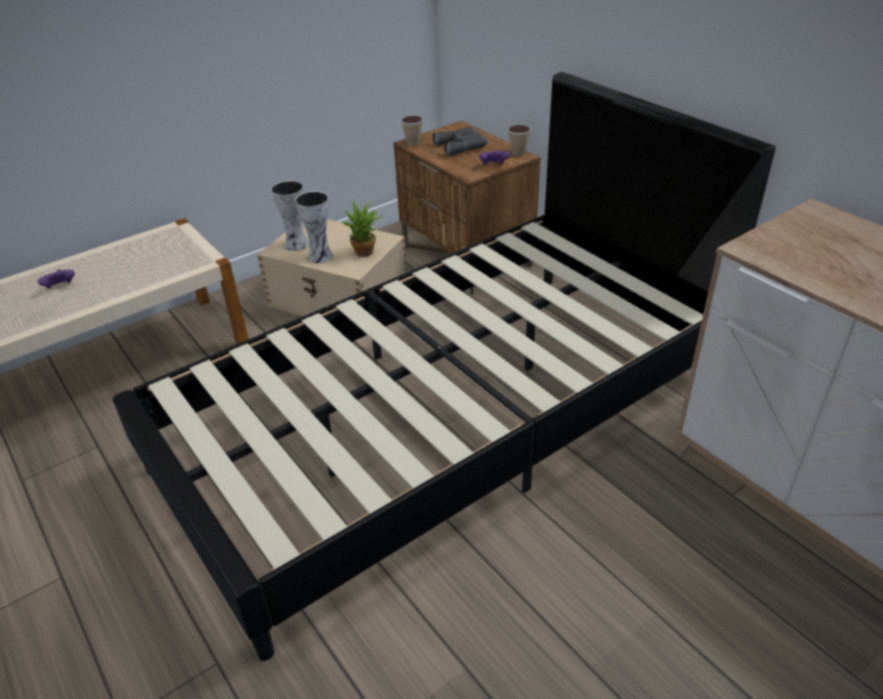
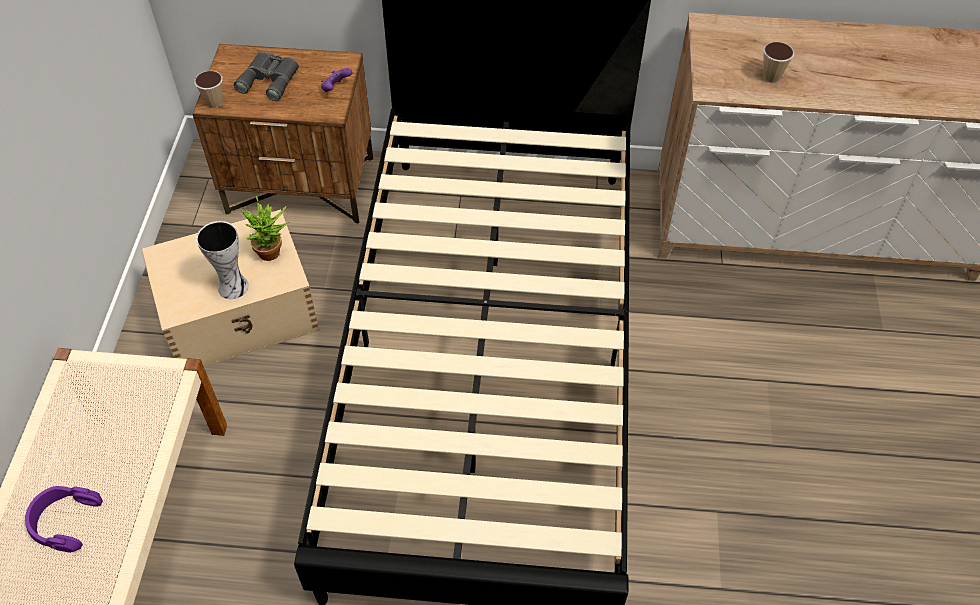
camera: 50 degrees left, 15 degrees up
(60, 287) = (64, 521): purple game controller -> purple headphones
(296, 245) = (187, 291): vase -> none
(518, 153) = (336, 58): cup -> cup (771, 77)

